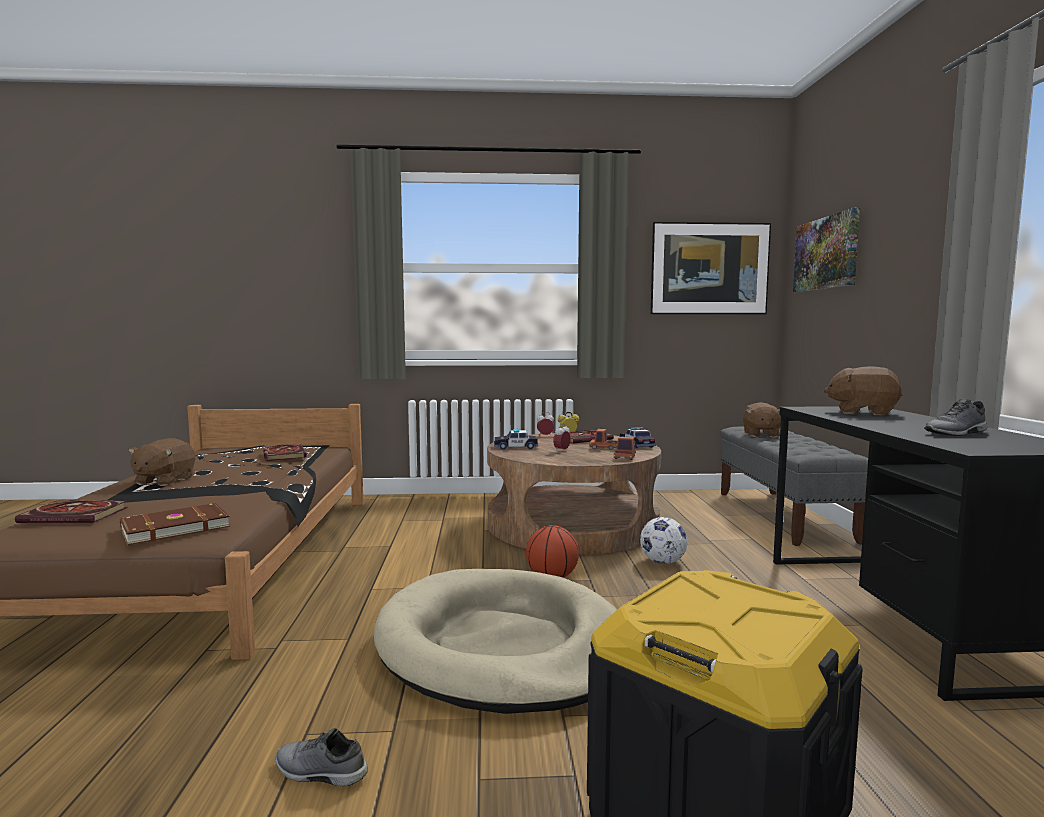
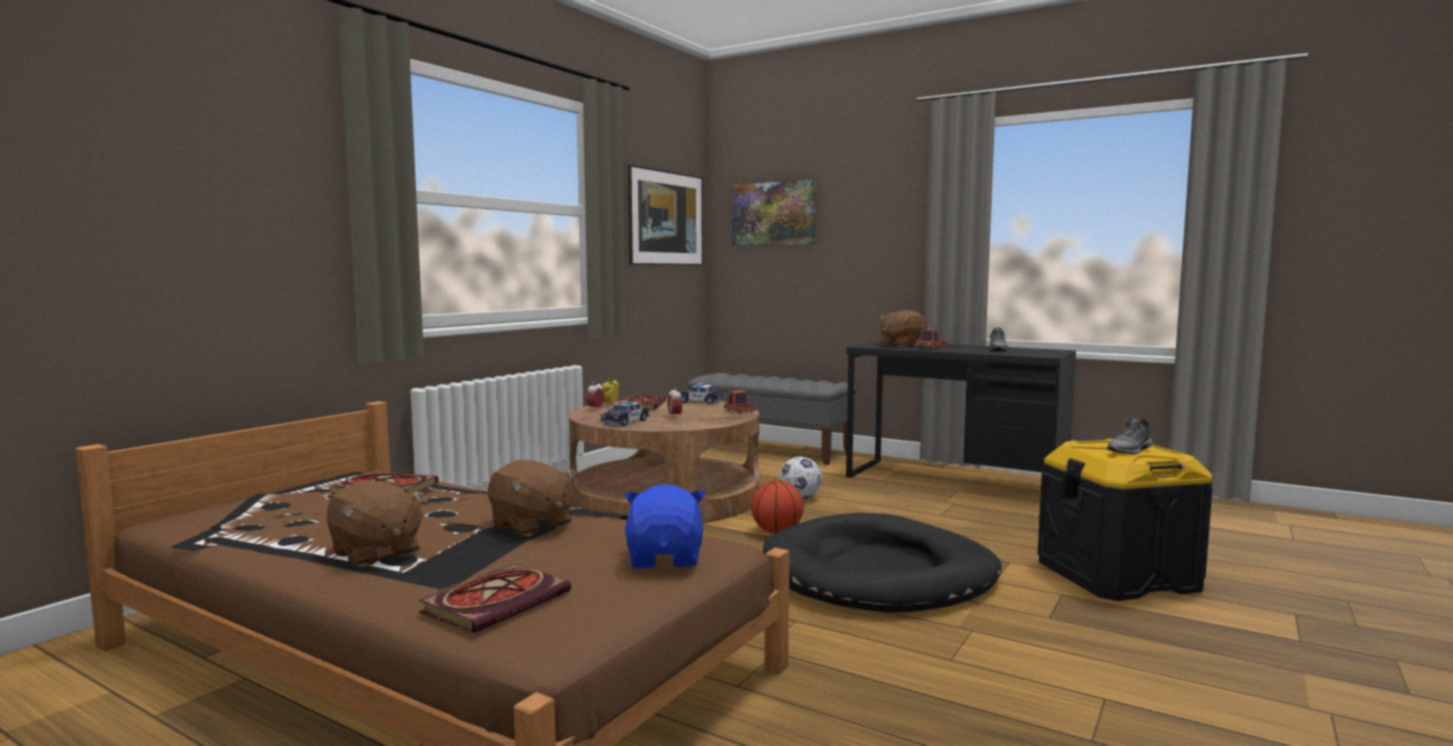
camera: 55 degrees left, 0 degrees up
(174, 527) = (665, 558): brown book -> blue plush toy
(319, 773) = (1009, 662): grey shoe -> grey shoe (1130, 450)
(503, 646) = (880, 573): beige dog bed -> black dog bed
(604, 448) = (692, 408): toy truck -> toy truck (931, 347)
(760, 434) = (741, 379): brown plush toy -> brown plush toy (531, 525)

